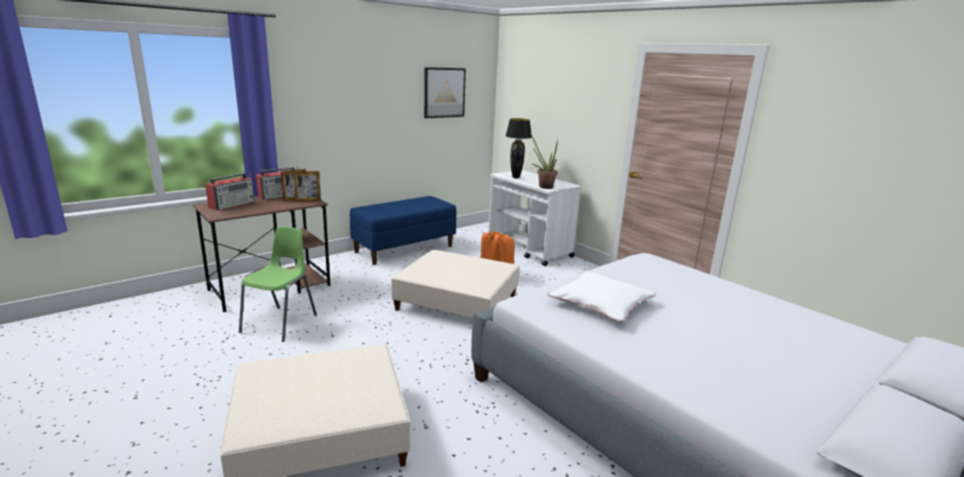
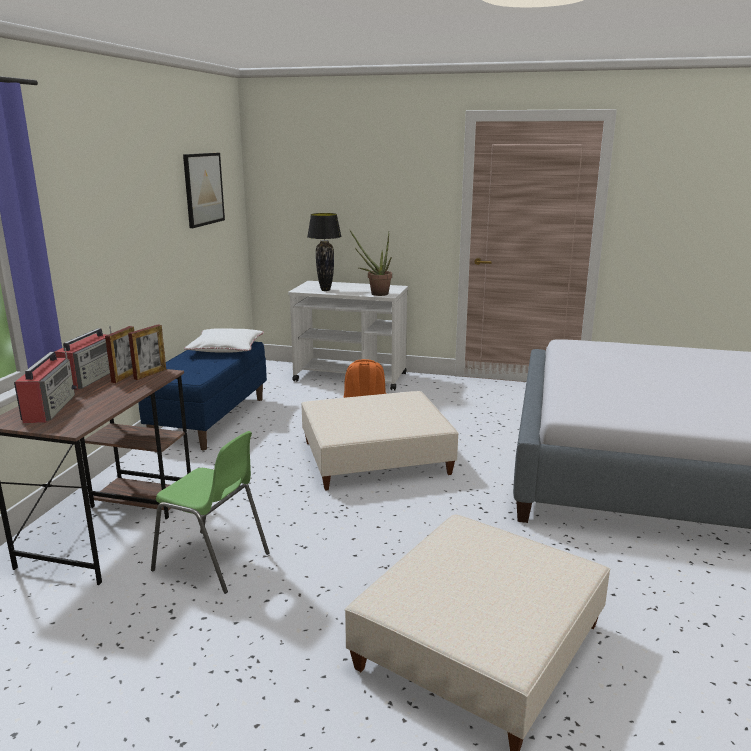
camera: 35 degrees left, 0 degrees up
(281, 323) = (212, 562): green chair -> green chair turned 135 degrees clockwise
(600, 303) = (623, 392): white pillow -> white pillow (226, 348)

